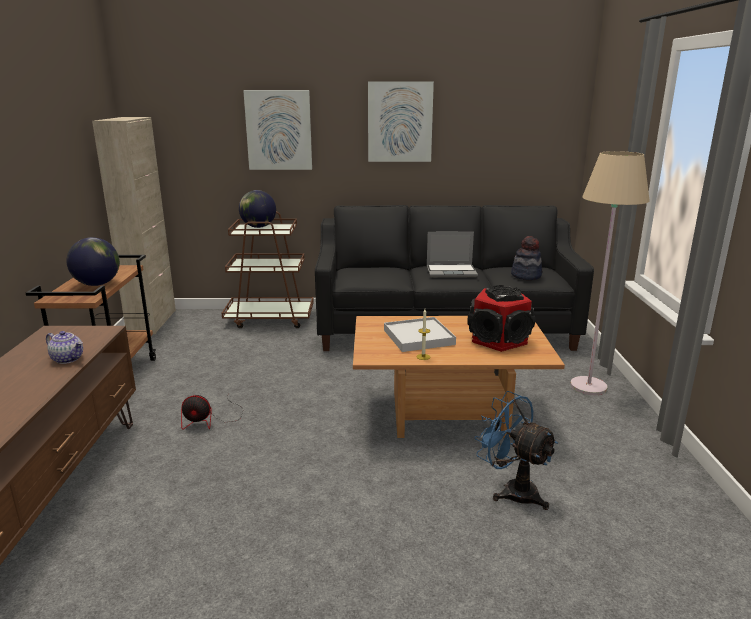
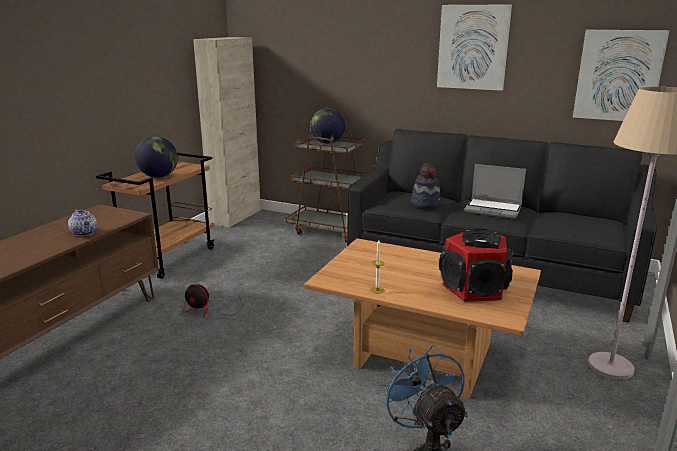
camera: 25 degrees right, 0 degrees up
(279, 130) = (356, 52): picture -> picture (618, 75)
(418, 337) = (393, 270): white tray -> none
(526, 276) = (575, 225): hat -> hat (425, 204)

